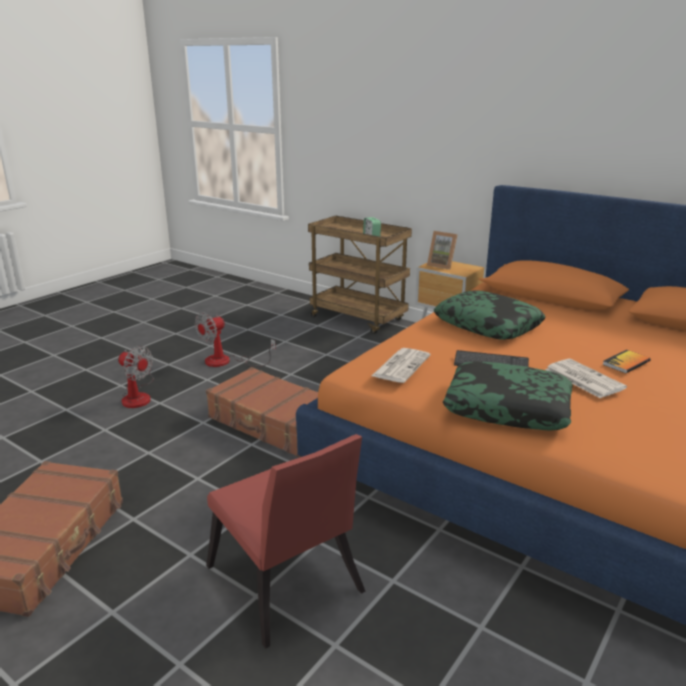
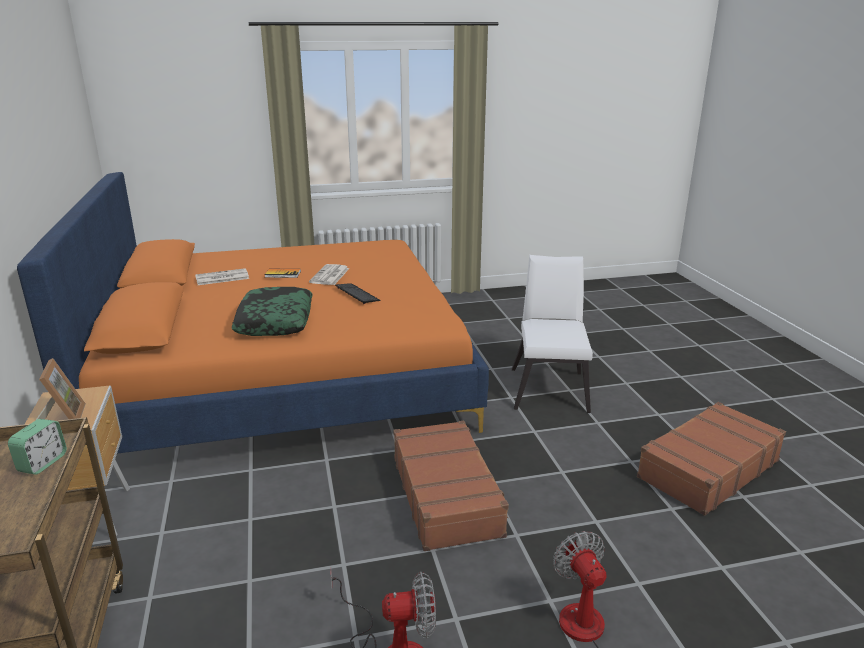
camera: 140 degrees left, 0 degrees up
(287, 587) = (550, 387): red chair -> white chair
(401, 365) = (412, 311): newspaper -> newspaper (221, 278)
(507, 408) = (401, 281): pillow -> none

